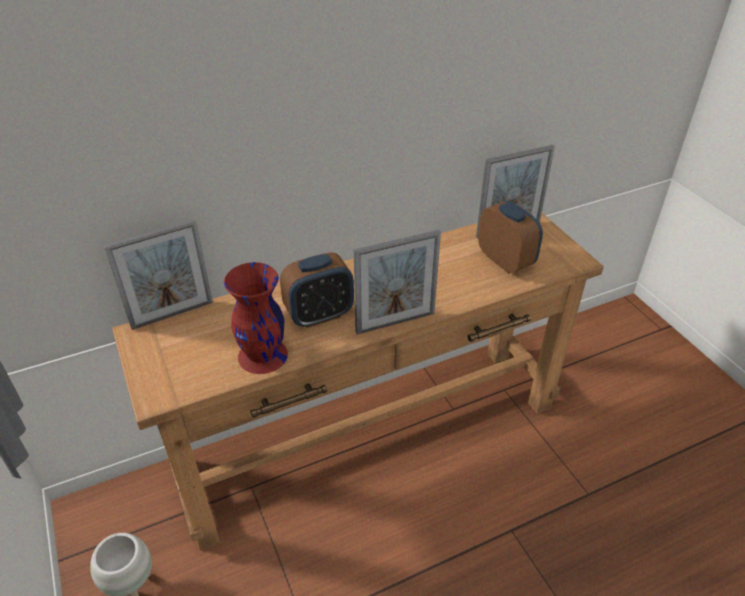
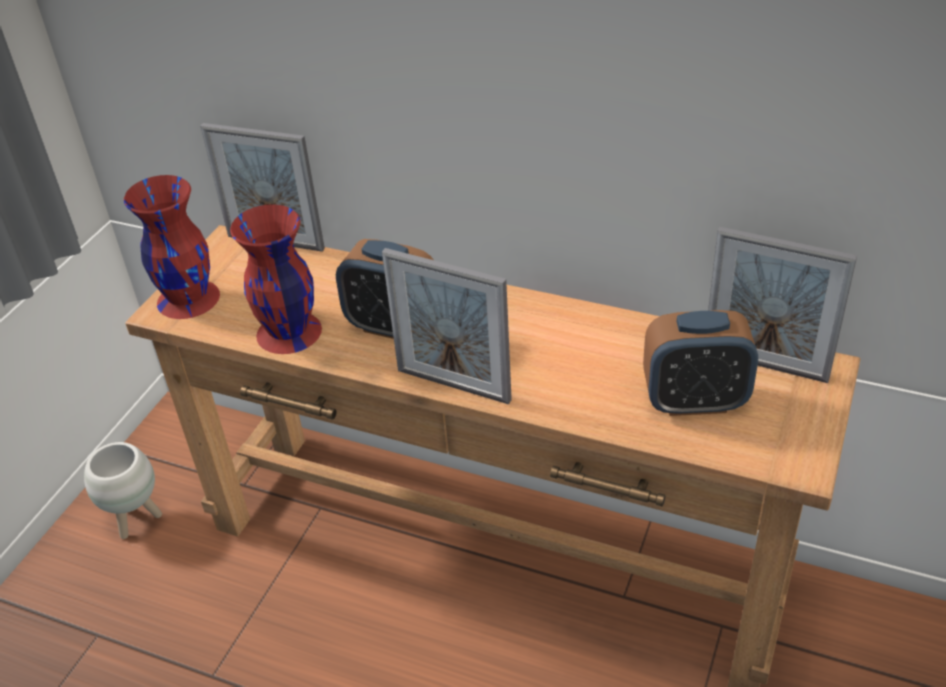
camera: 50 degrees right, 0 degrees up
(162, 379) = (188, 298): none -> red vase
(505, 261) = (694, 401): alarm clock -> alarm clock turned 75 degrees clockwise

